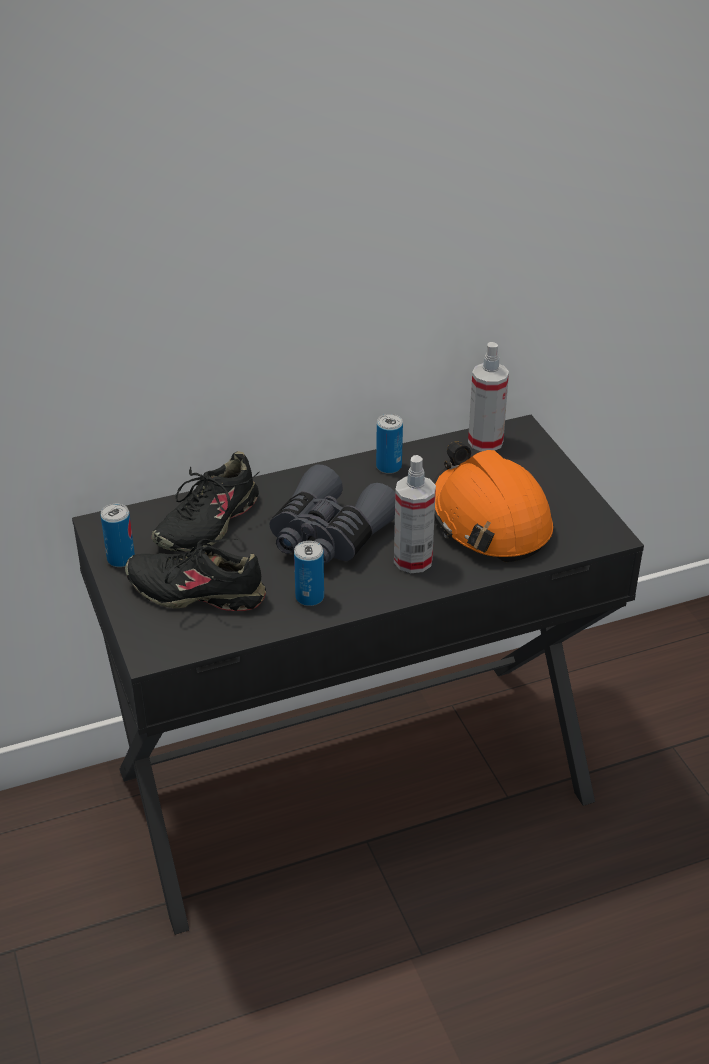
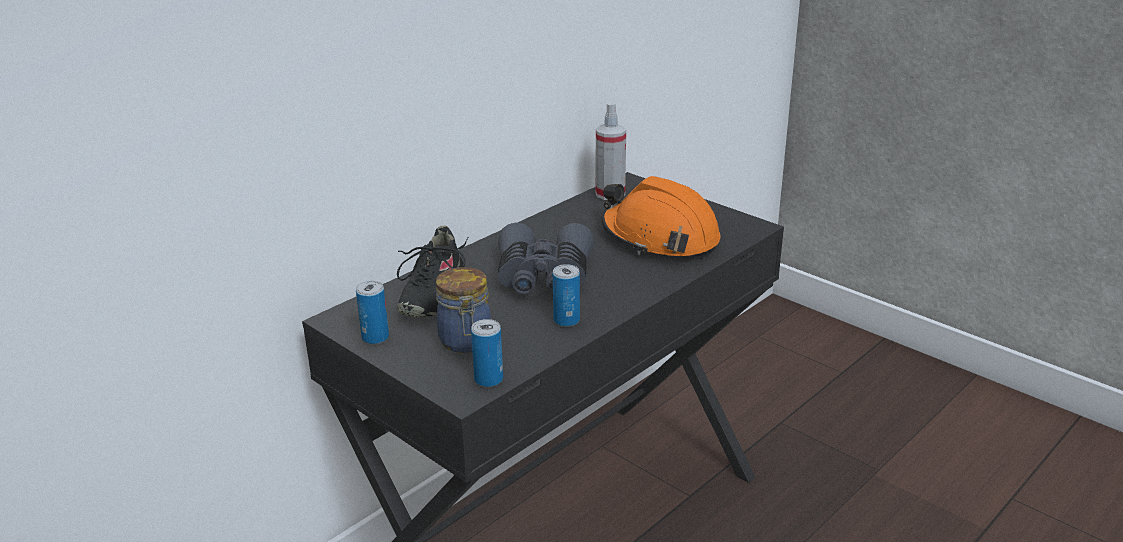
camera: 25 degrees left, 10 degrees down
(197, 591) = (465, 342): black shoe -> jar
(389, 466) = (550, 224): can -> can (488, 379)
(413, 560) = (626, 276): spray bottle -> none

